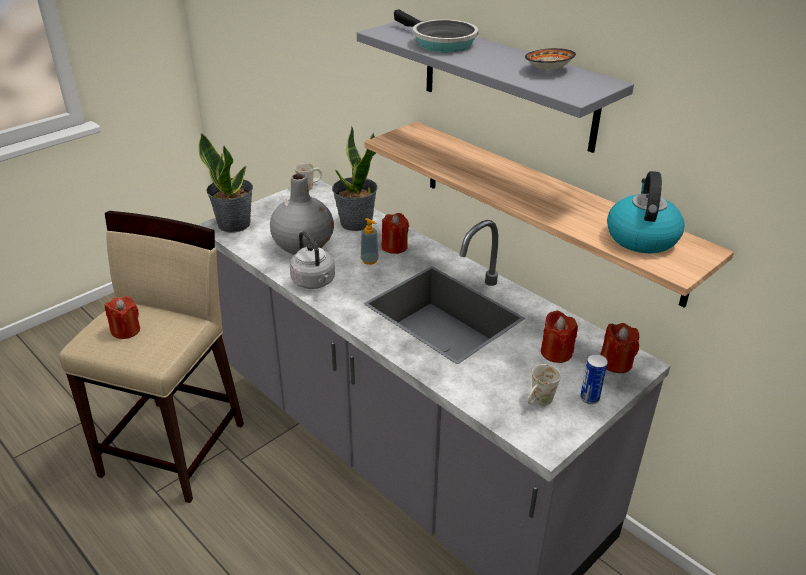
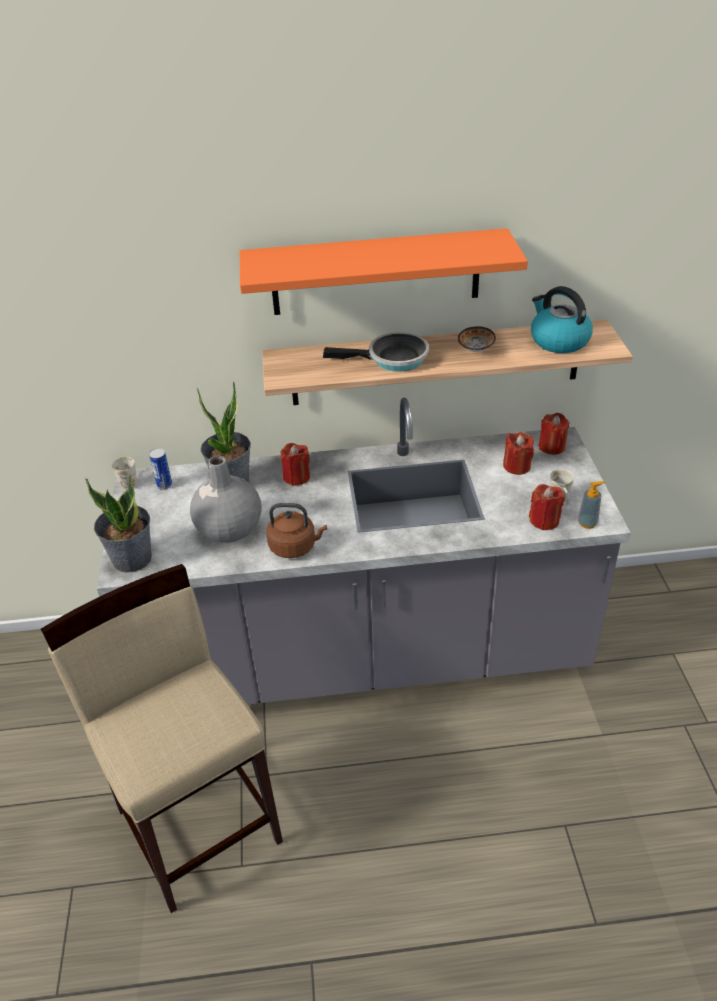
camera: 50 degrees left, 5 degrees up
(126, 330) = (161, 729): red candle -> red candle (544, 520)
(314, 282) = (295, 547): grey kettle -> brown kettle
(369, 260) = (300, 500): soap dispenser -> soap dispenser (587, 523)
(439, 42) = (324, 260): frying pan -> frying pan (392, 359)
(507, 83) = (375, 272): grey shelf -> orange shelf
(548, 70) = (445, 244): bowl -> bowl (476, 349)
(589, 398) = (576, 478): can -> can (164, 485)

